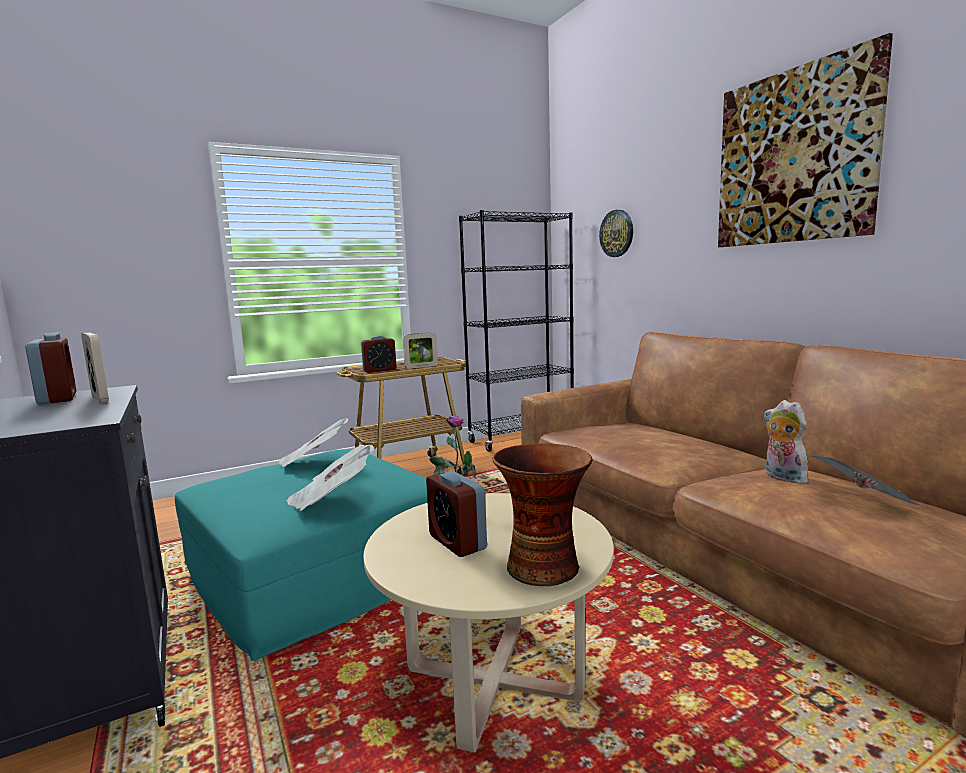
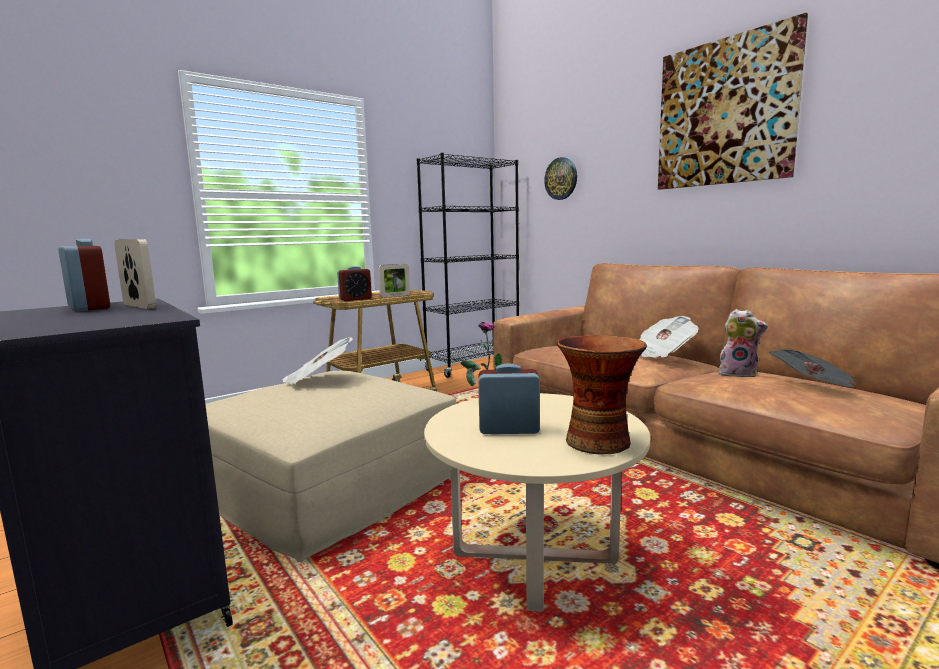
camera: 10 degrees left, 0 degrees up
(316, 575) = (327, 487): turquoise ottoman -> beige ottoman
(331, 499) = (358, 407): newspaper -> newspaper (661, 354)
(457, 542) = (509, 429): alarm clock -> alarm clock turned 135 degrees clockwise
(782, 478) = (738, 374): plush toy -> plush toy turned 150 degrees clockwise

